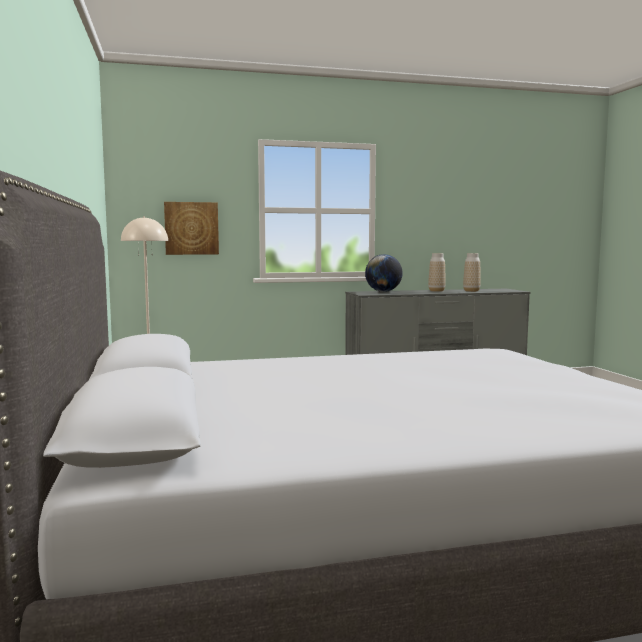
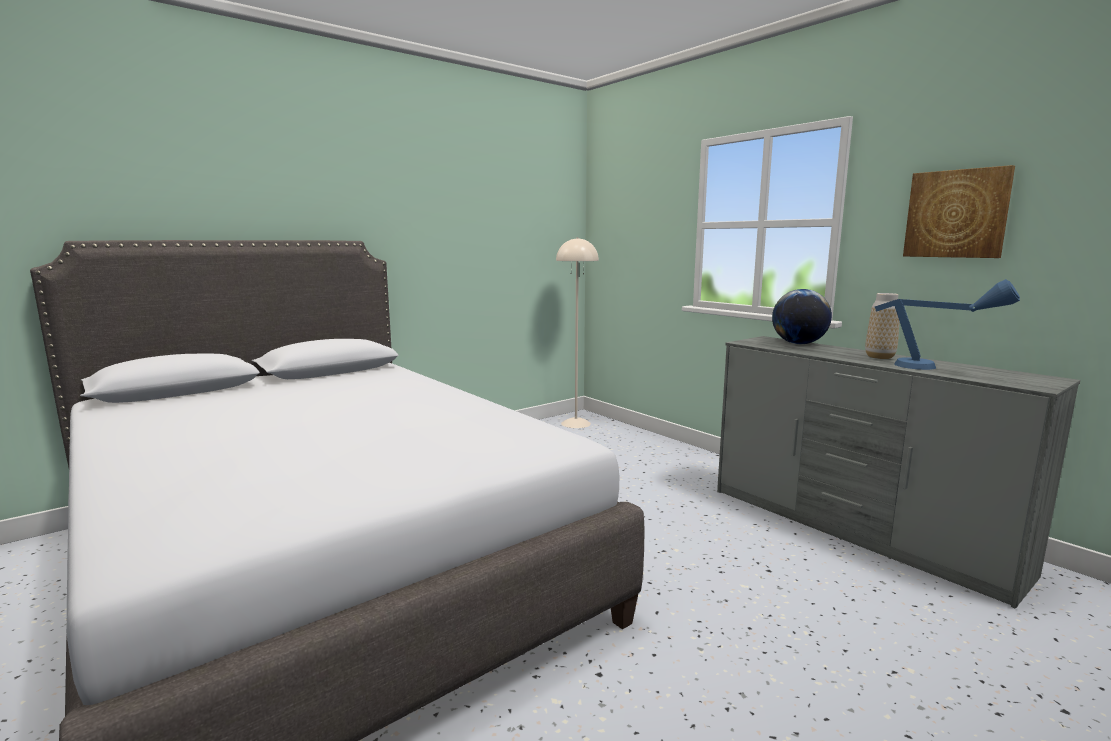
camera: 65 degrees right, 5 degrees up
(191, 228) = (639, 247): picture -> picture (956, 214)
(471, 291) = (937, 368): vase -> blue table lamp

